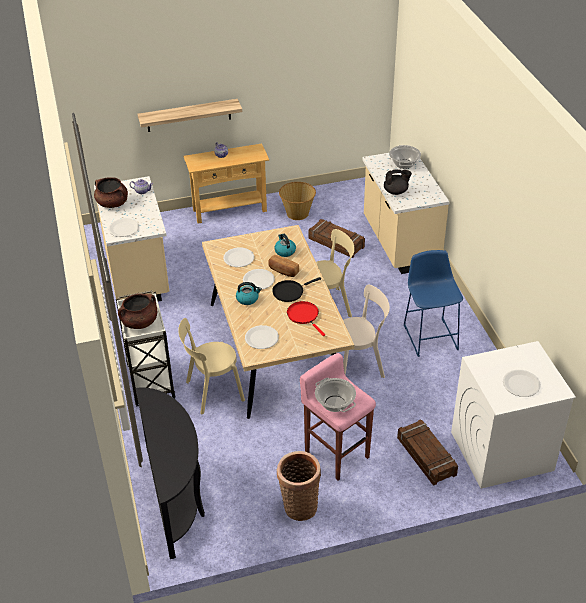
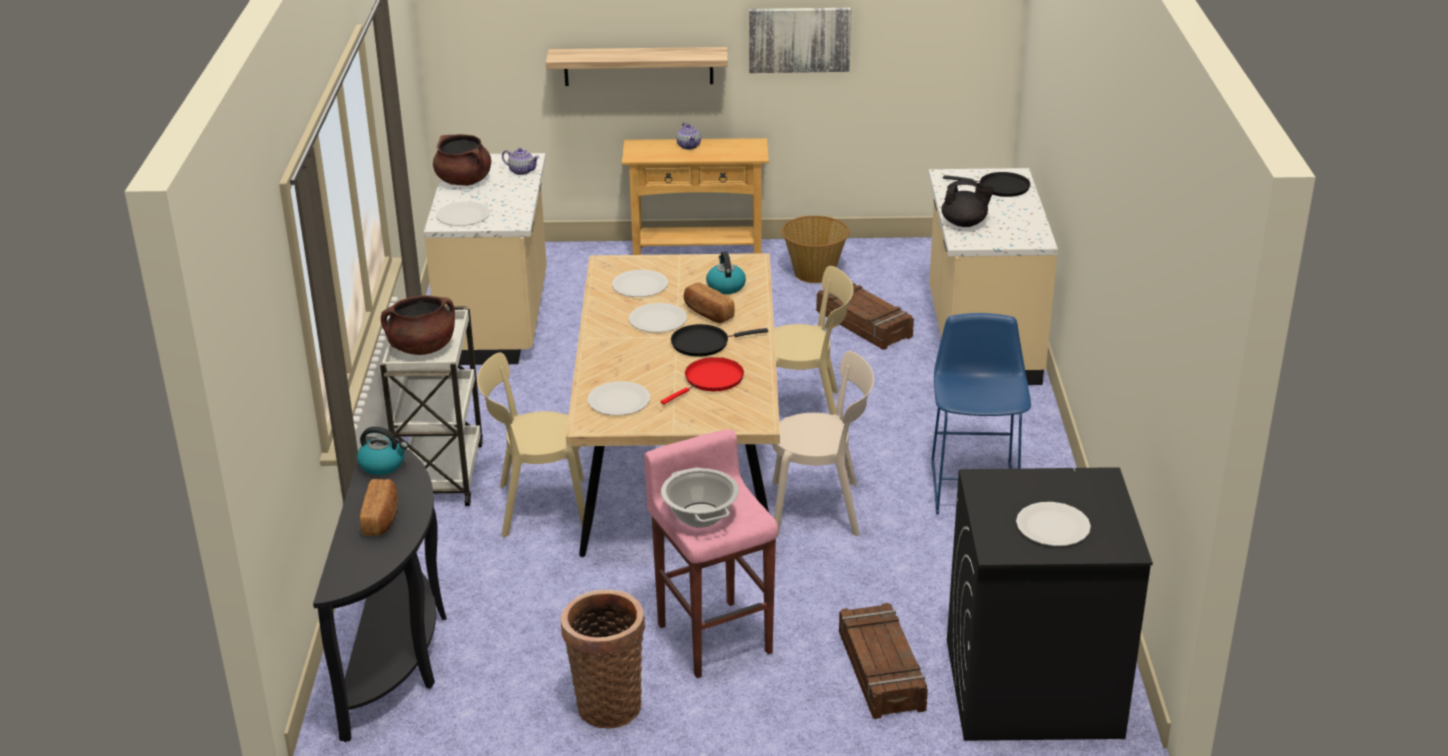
camera: 15 degrees right, 10 degrees down
(171, 440) = (382, 518): none -> bread
(248, 299) = (624, 343): kettle -> kettle (383, 465)
(276, 89) = (799, 39): none -> picture
(304, 316) = (711, 380): red frying pan -> red frying pan turned 60 degrees clockwise
(404, 164) = (1000, 187): cooking pot -> black frying pan
(501, 451) = (1031, 688): white washing machine -> black washing machine

